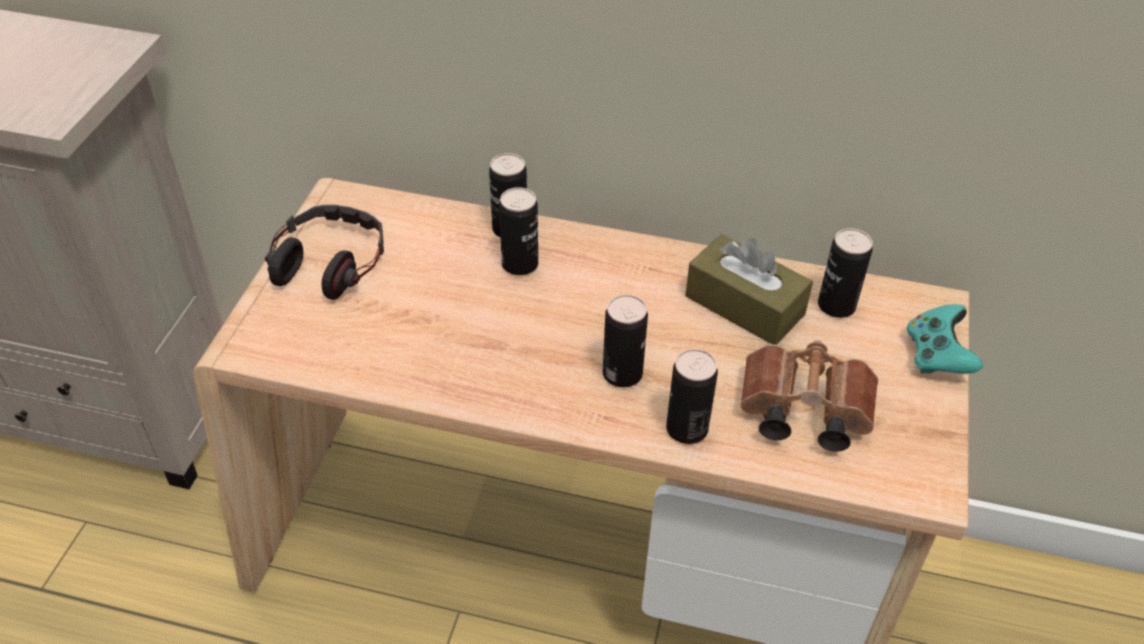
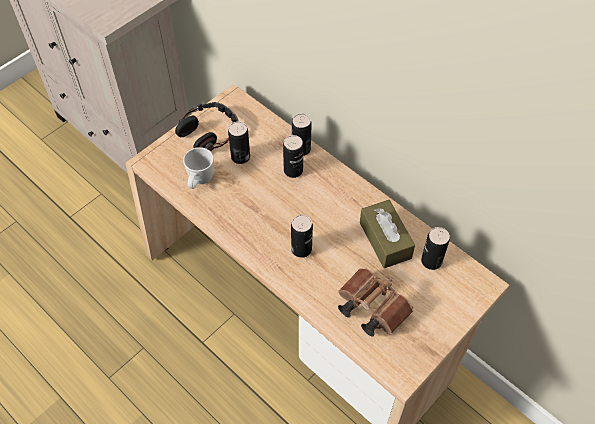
camera: 30 degrees right, 10 degrees up
(365, 343) = (199, 182): none -> white mug
(687, 429) = (311, 290): can -> can (240, 157)
(936, 356) = (461, 311): turquoise game controller -> none

